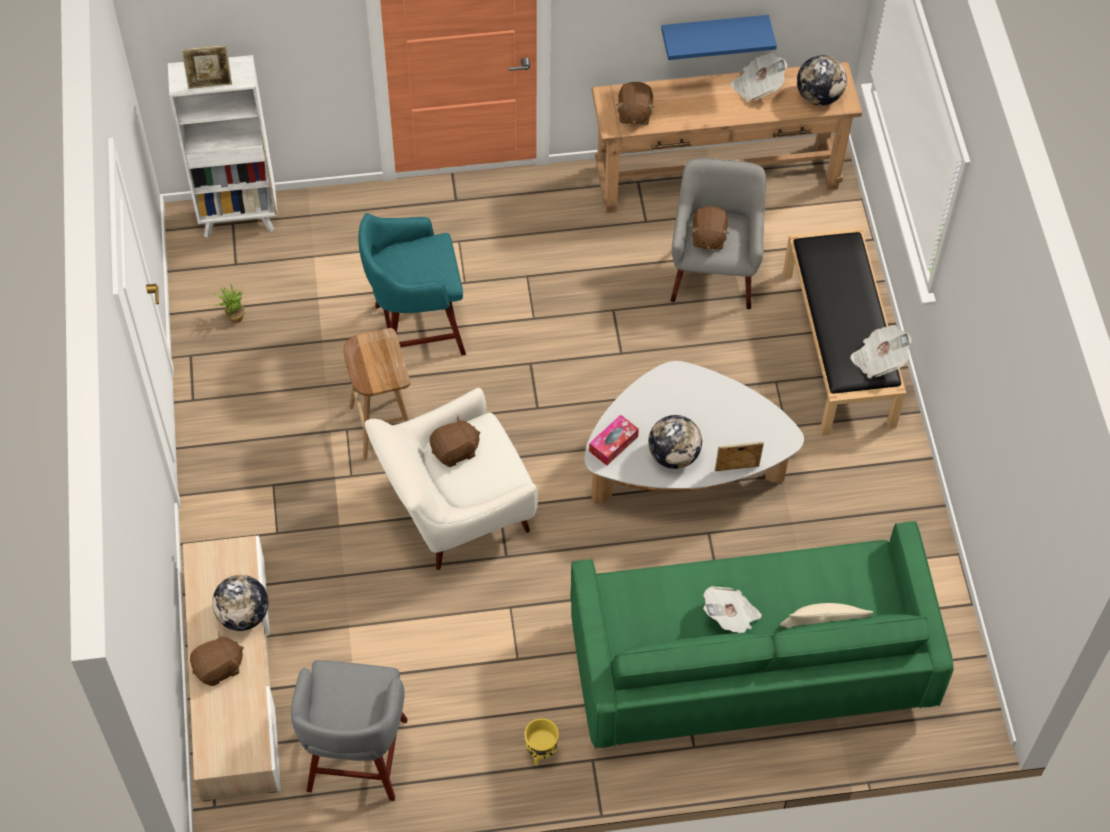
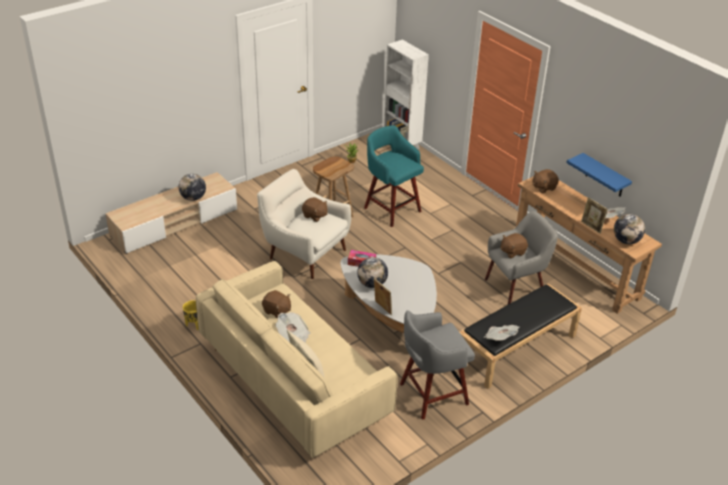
camera: 60 degrees right, 20 degrees down
(210, 84) = (402, 50): picture frame -> picture frame (591, 227)
(219, 668) = (163, 201): brown plush toy -> brown plush toy (277, 311)
(356, 759) = (155, 270): grey stool -> grey stool (431, 394)
(749, 663) = (294, 381): green sofa -> beige sofa

